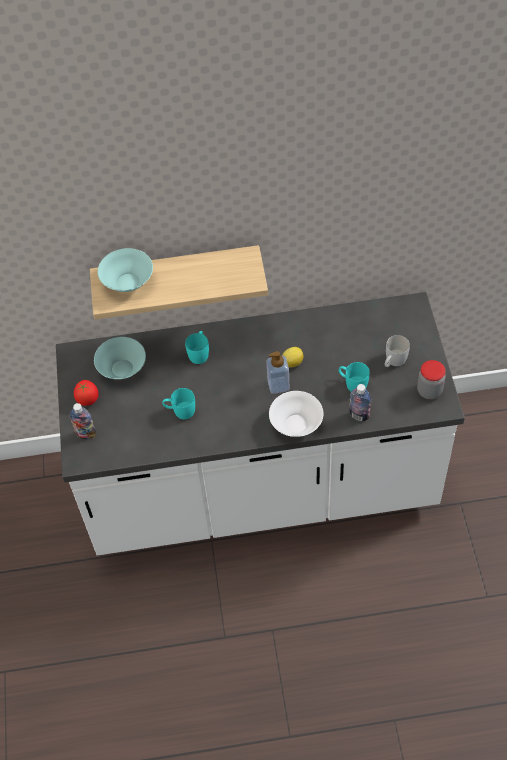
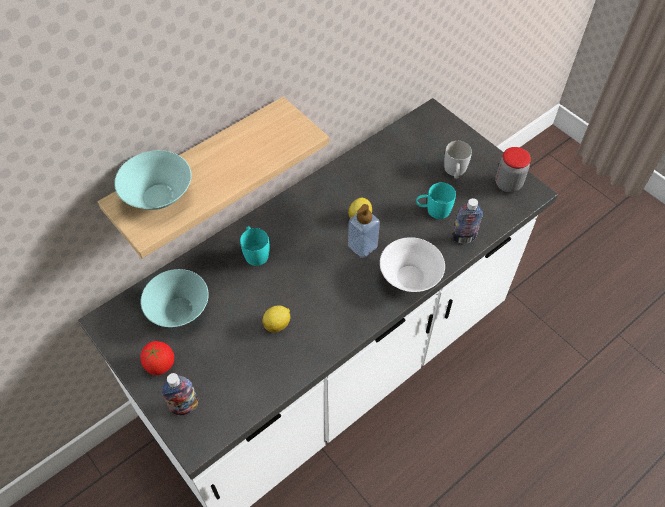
camera: 35 degrees left, 0 degrees up
(180, 411) = (278, 324): turquoise mug -> lemon

